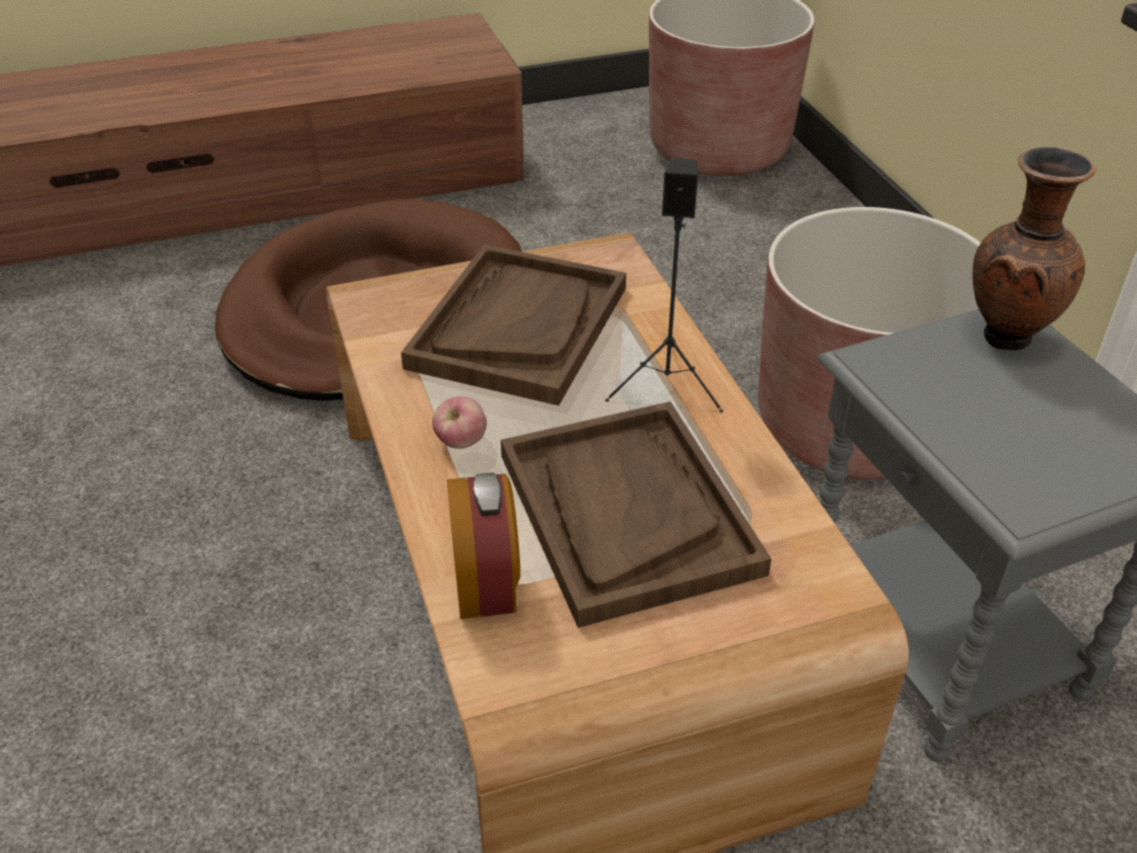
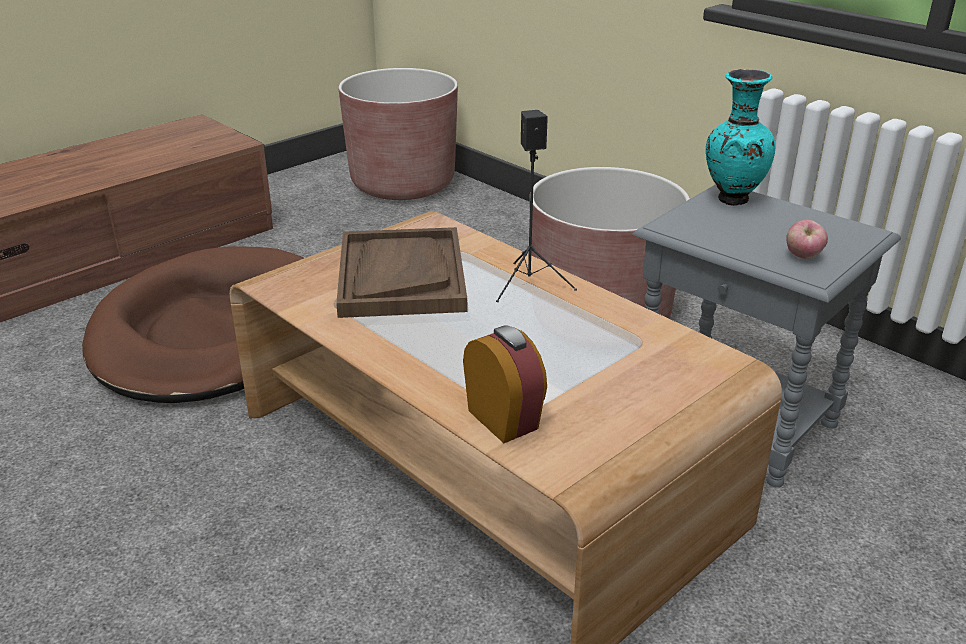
camera: 25 degrees left, 10 degrees down
(461, 443) = (417, 348): apple -> apple (803, 257)
(626, 513) = (563, 356): brown tray -> none
(1004, 336) = (731, 199): brown vase -> turquoise vase

